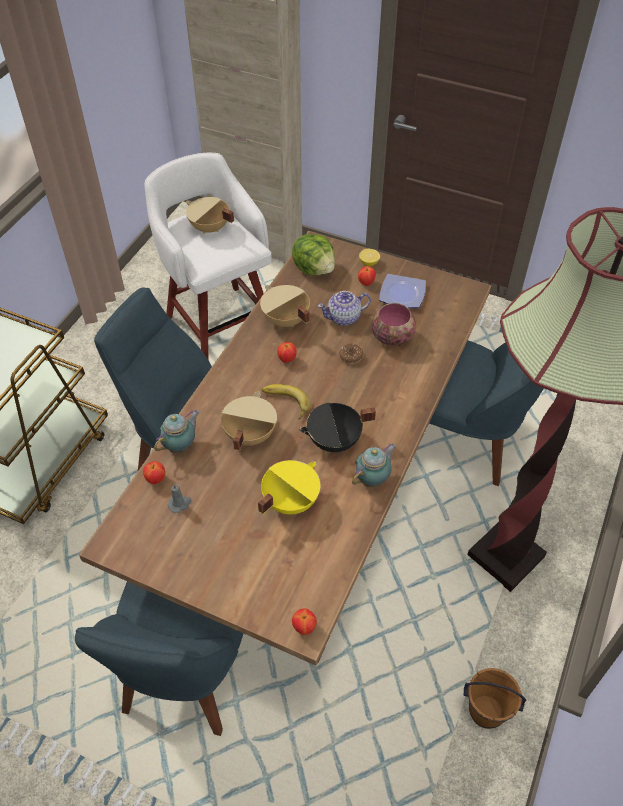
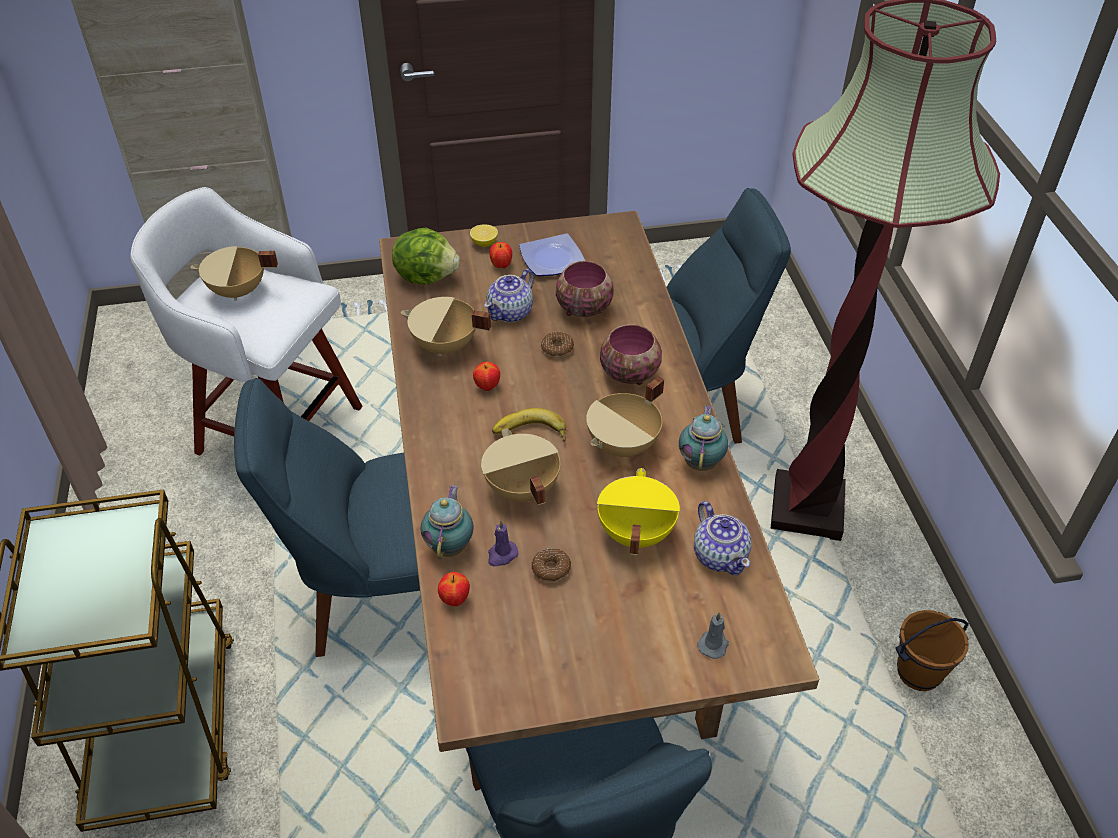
camera: 35 degrees left, 5 degrees down
(180, 504) = (511, 609): grey candle -> grey candle (713, 644)
(203, 468) = (501, 555): none -> purple candle
(222, 493) = (551, 569): none -> donut
(304, 627) = (776, 654): apple -> none
(328, 546) = (720, 555): none -> teapot
(334, 442) = (624, 445): black cooking pot -> beige cooking pot
(381, 396) = (629, 373): none -> bowl

